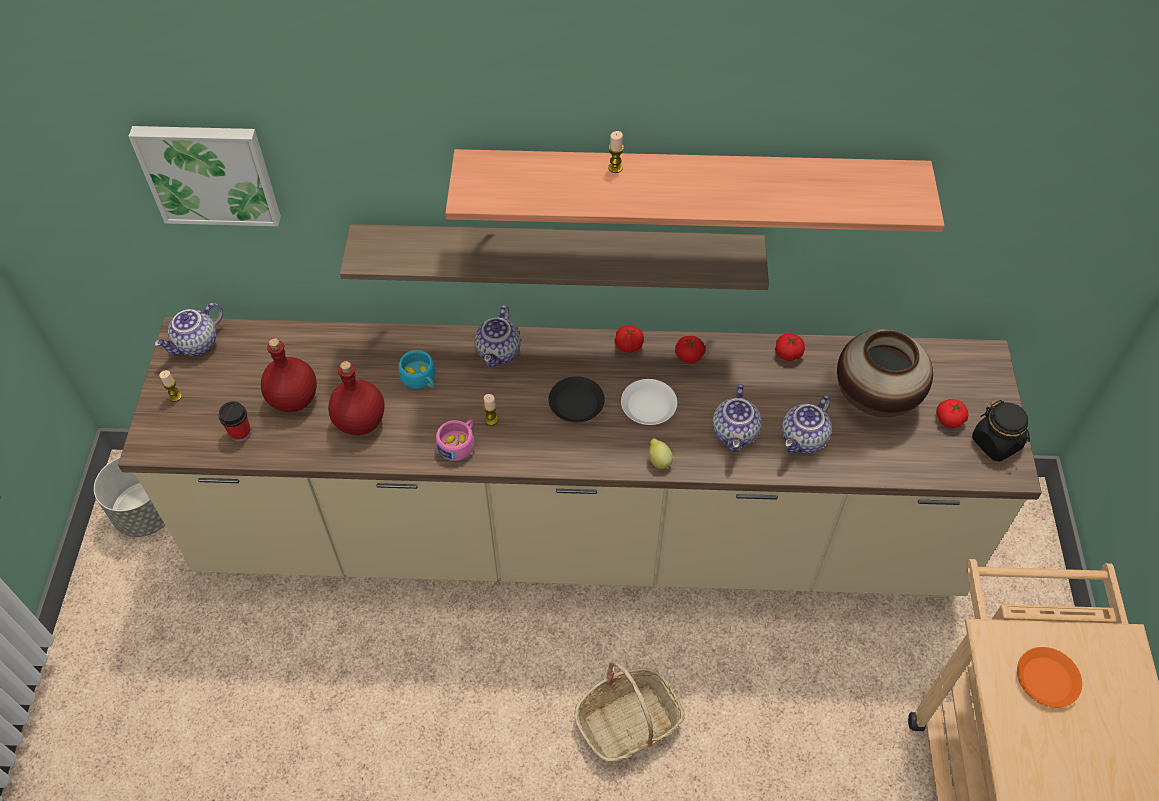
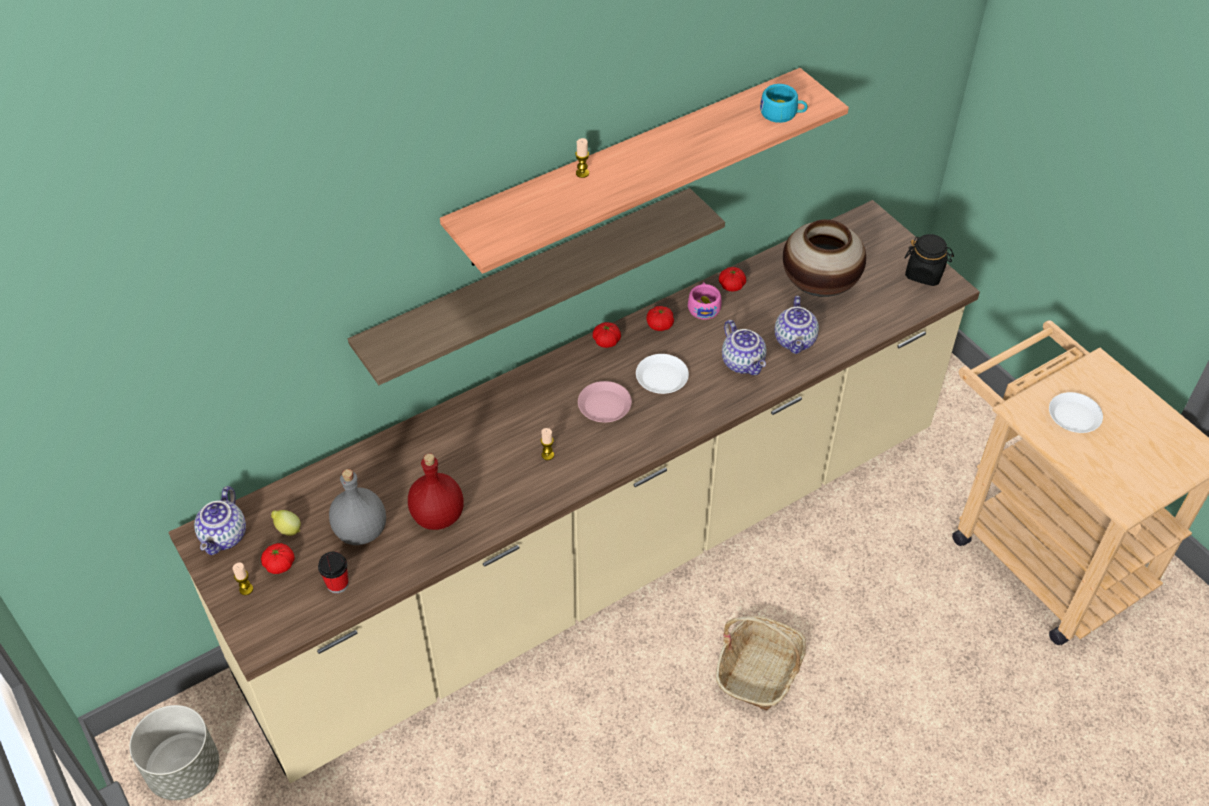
camera: 35 degrees left, 5 degrees down
(209, 172) = (214, 343): picture -> none
(293, 400) = (361, 532): red bottle -> grey bottle
(421, 379) = (459, 456): turquoise cup -> turquoise cup (782, 114)
(459, 444) = (538, 487): pink cup -> pink cup (703, 306)
(499, 352) = (507, 401): teapot -> none
(576, 403) = (604, 406): black plate -> pink plate
(658, 461) = (705, 413): lemon -> lemon (287, 529)
(949, 419) = (881, 274): tomato -> tomato (279, 565)
(1046, 679) = (1073, 416): orange plate -> white plate

